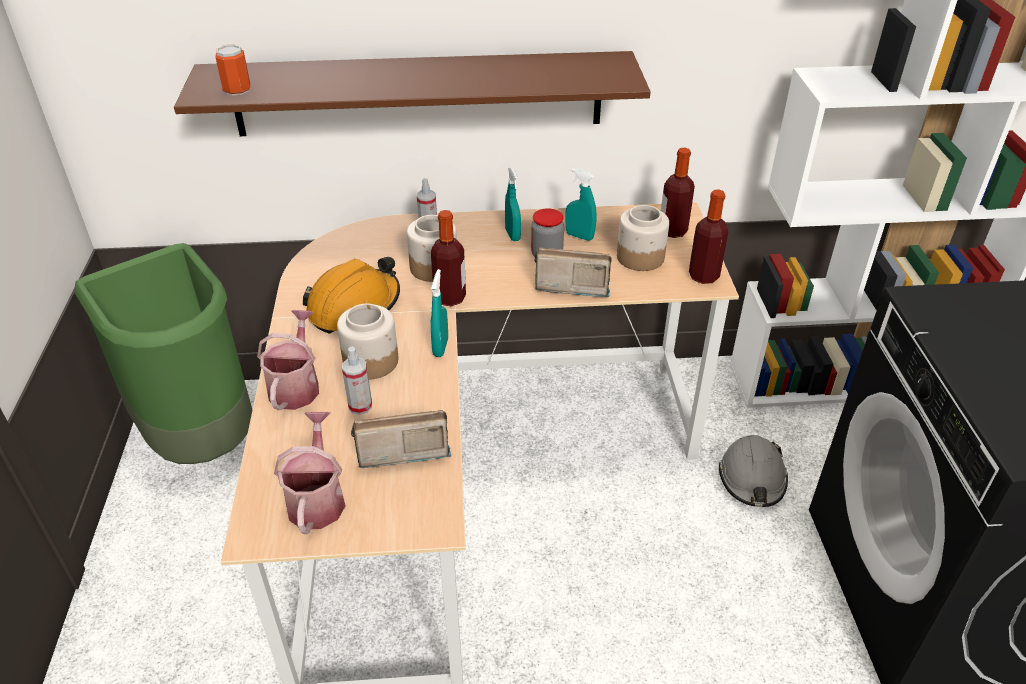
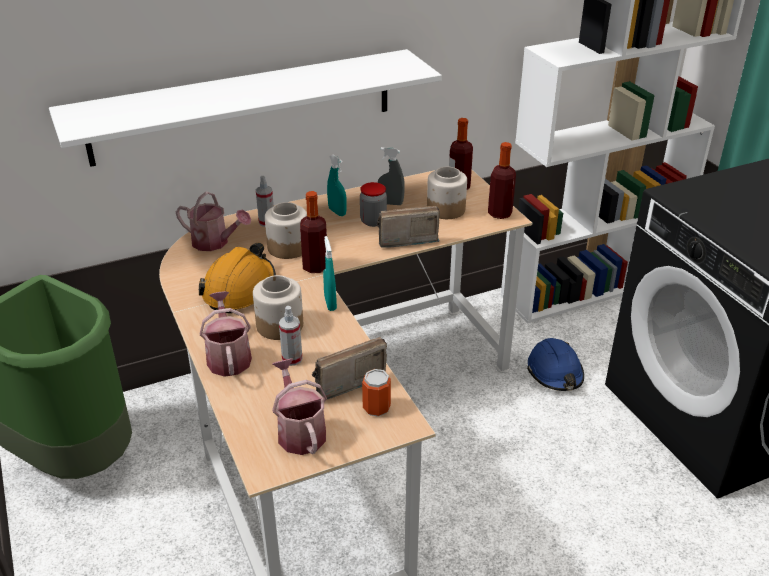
camera: 20 degrees left, 5 degrees down
(237, 90) = (107, 121): can -> can (376, 408)
(361, 245) = (215, 242): none -> watering can
(419, 94) = (243, 106): brown shelf -> white shelf
(579, 236) = (390, 203): turquoise spray bottle -> grey spray bottle
(752, 479) = (555, 373): grey hard hat -> blue hard hat

